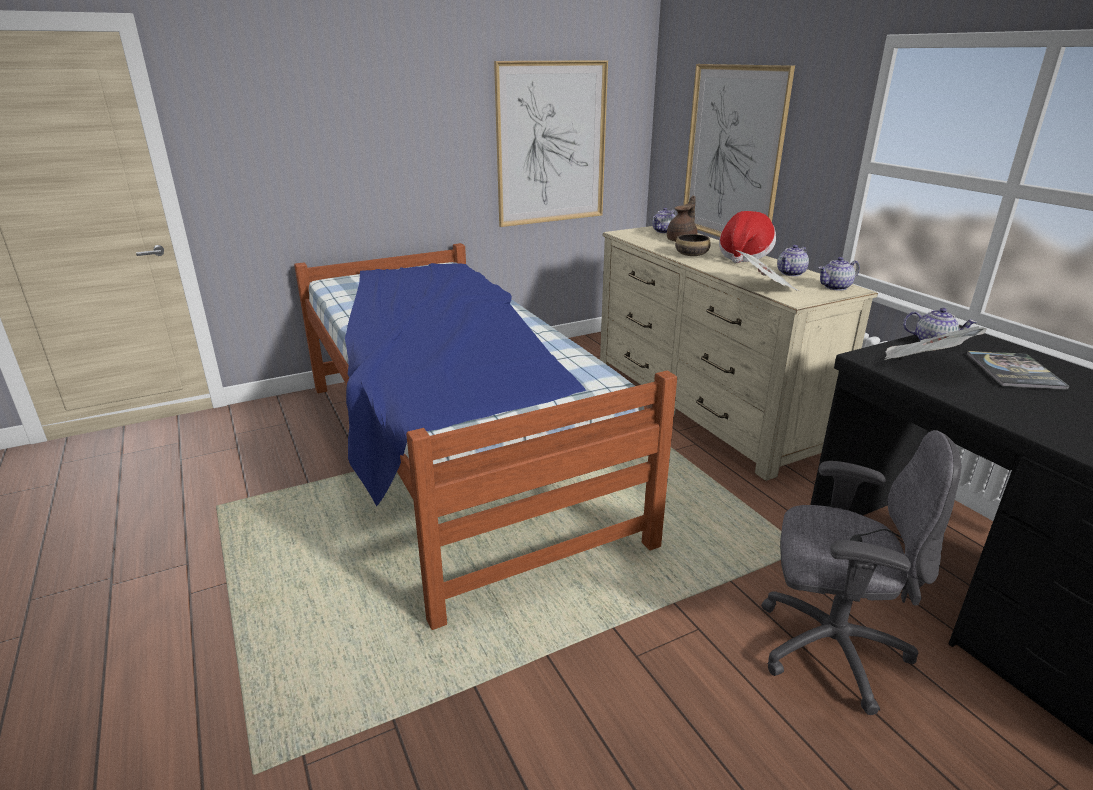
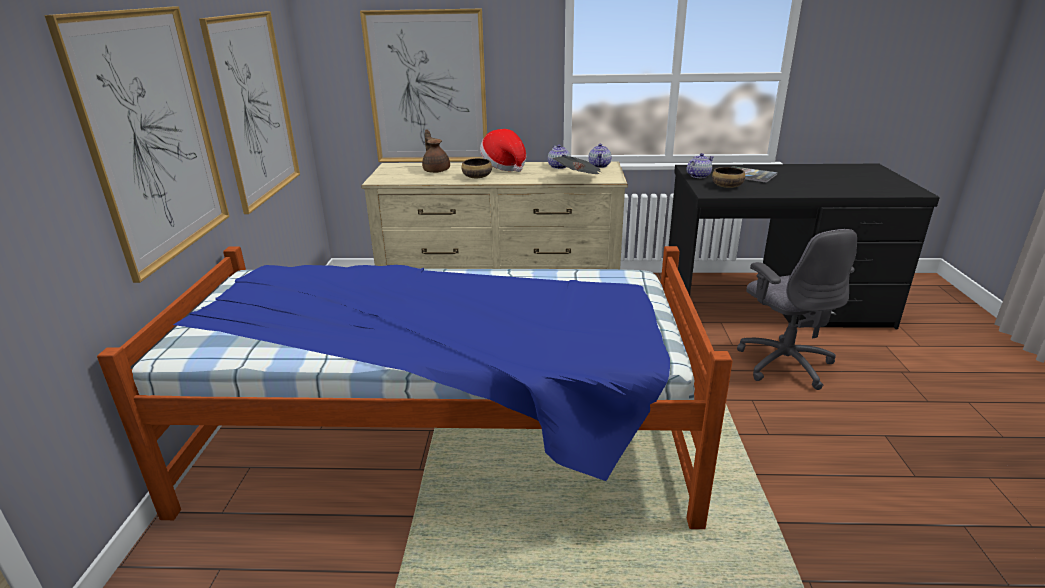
camera: 60 degrees left, 0 degrees up
(404, 143) = (153, 137): none -> picture
(663, 231) = (401, 169): teapot -> none
(828, 648) = (784, 363): grey office chair -> grey office chair turned 120 degrees clockwise
(923, 364) = (726, 186): newspaper -> bowl

